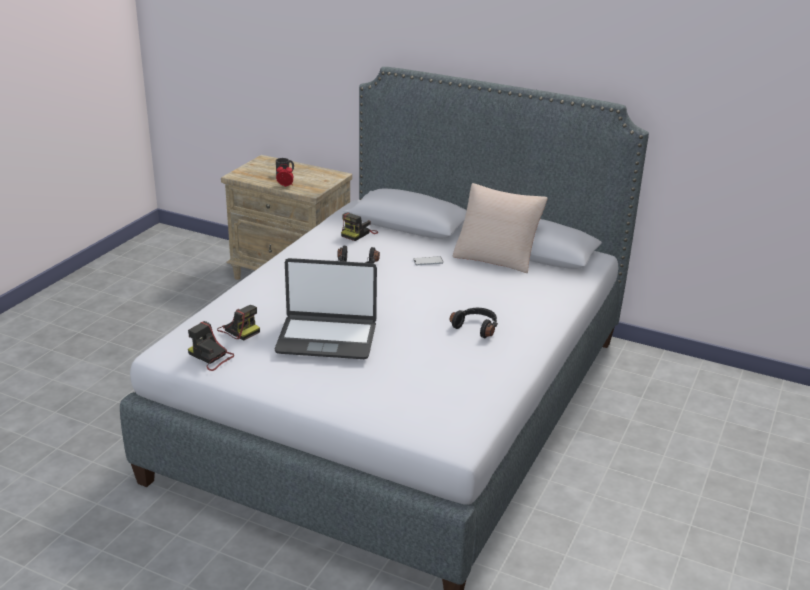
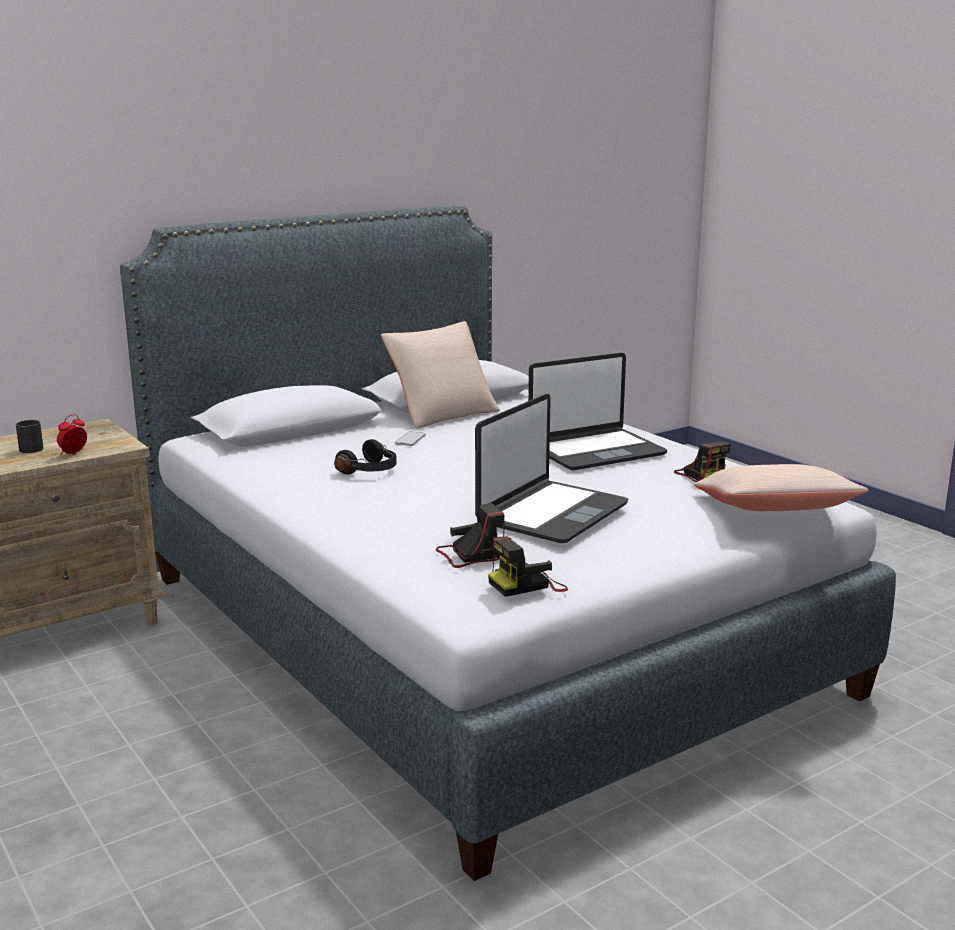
camera: 60 degrees left, 10 degrees down
(358, 234) = (281, 454): camera -> camera (702, 475)
(414, 421) = (774, 513): none -> beige pillow
(476, 327) = (595, 451): black headphones -> laptop

